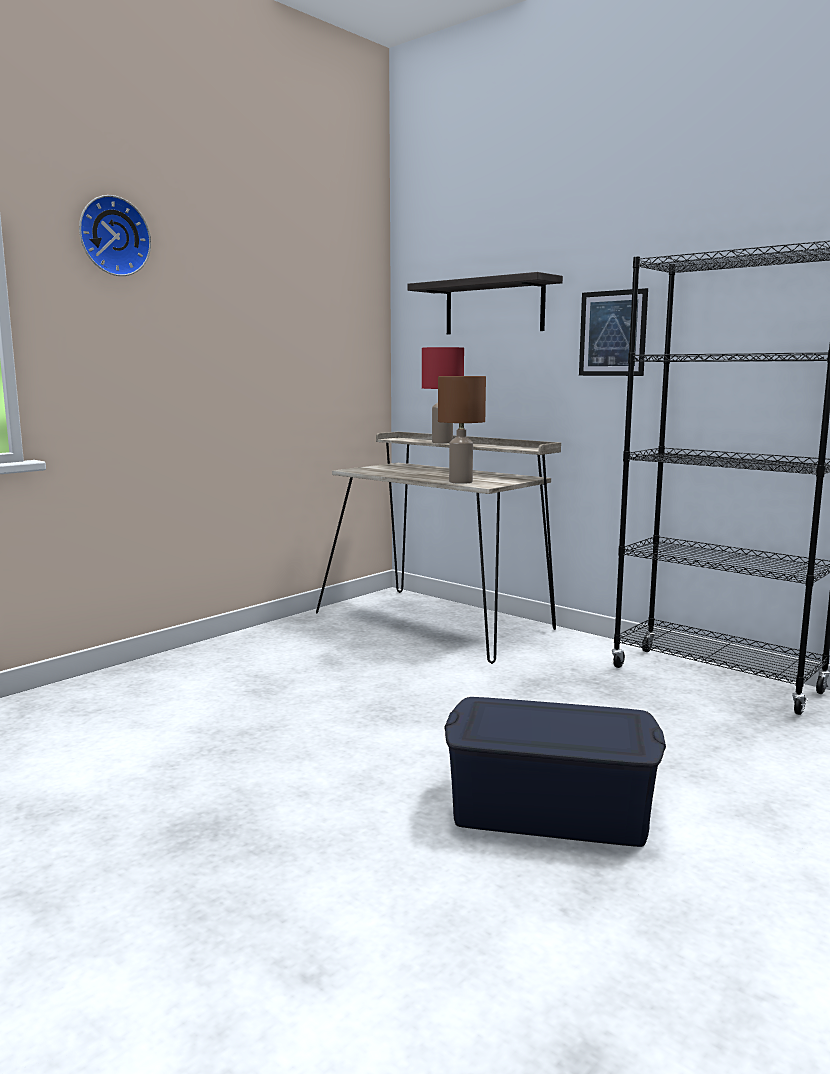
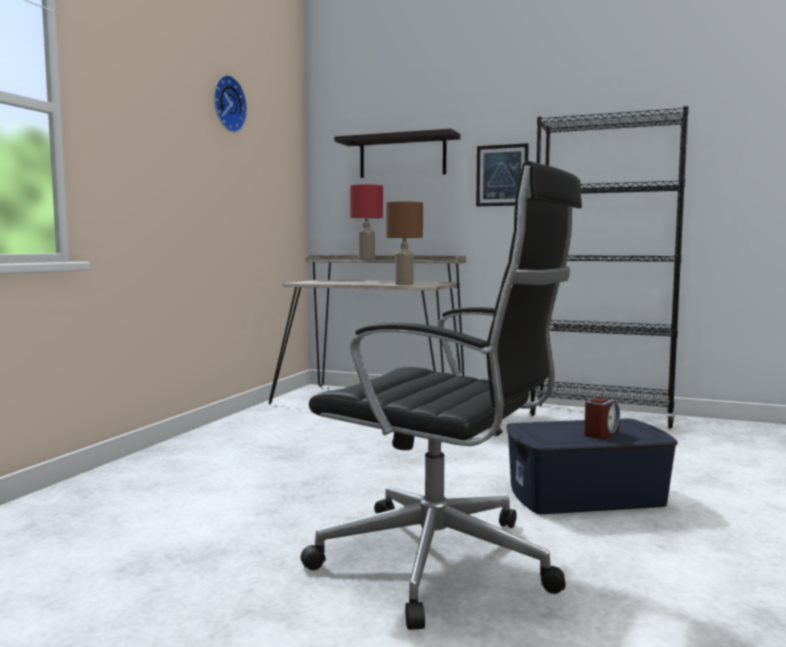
camera: 20 degrees left, 5 degrees down
(112, 236) = (134, 71): wall clock -> wall clock (227, 104)
(270, 876) = (443, 563): none -> black office chair
(565, 732) = (601, 433): none -> alarm clock

